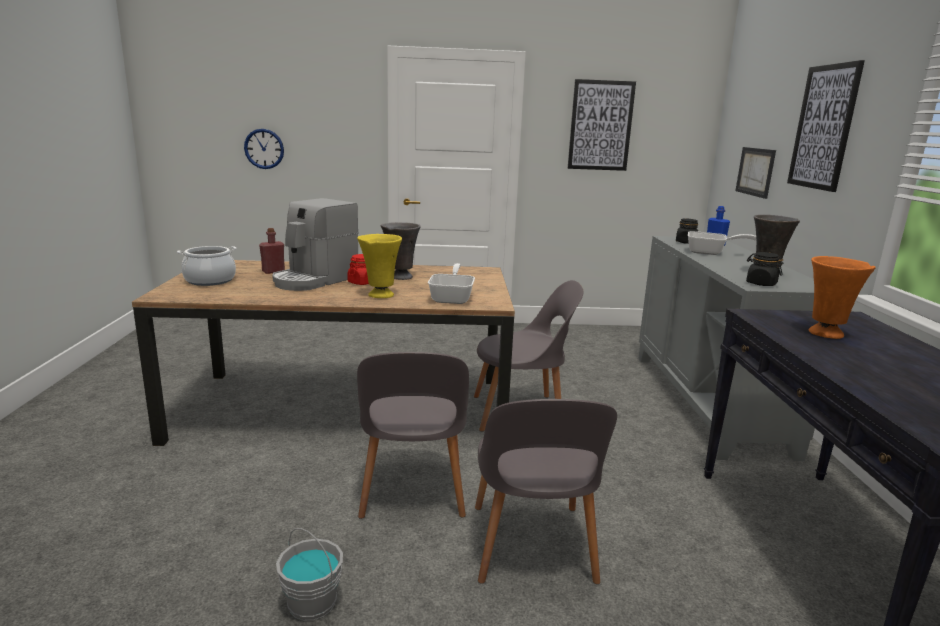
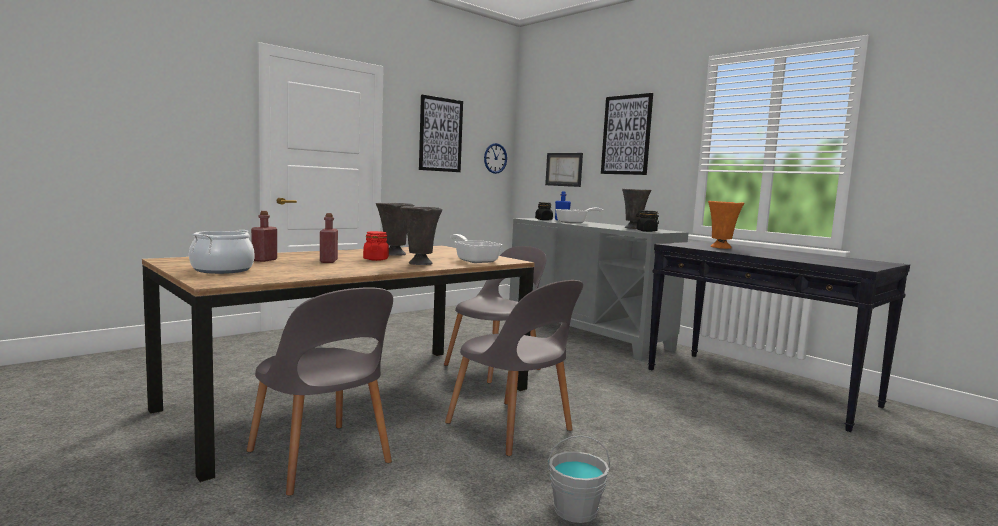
camera: 40 degrees left, 10 degrees down
(264, 149) = (106, 140): wall clock -> wall clock (495, 158)
(314, 280) = (328, 261): coffee machine -> red bottle
(380, 295) = (419, 264): yellow vase -> grey vase
(532, 547) = (635, 430): grey chair -> grey chair (320, 459)

